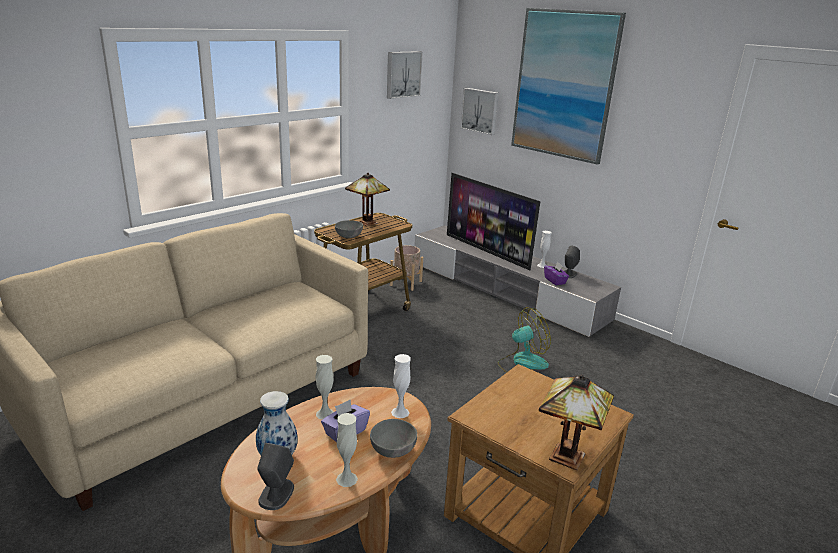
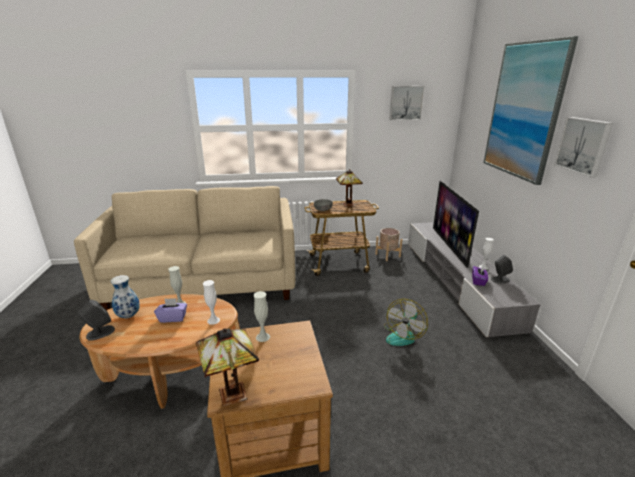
camera: 40 degrees right, 0 degrees up
(346, 479) = (134, 342): white vase -> white vase (263, 337)
(393, 451) = (175, 340): grey bowl -> none
(480, 111) = (471, 133): picture -> picture (583, 145)
(522, 364) = (403, 335): fan -> fan turned 105 degrees clockwise

